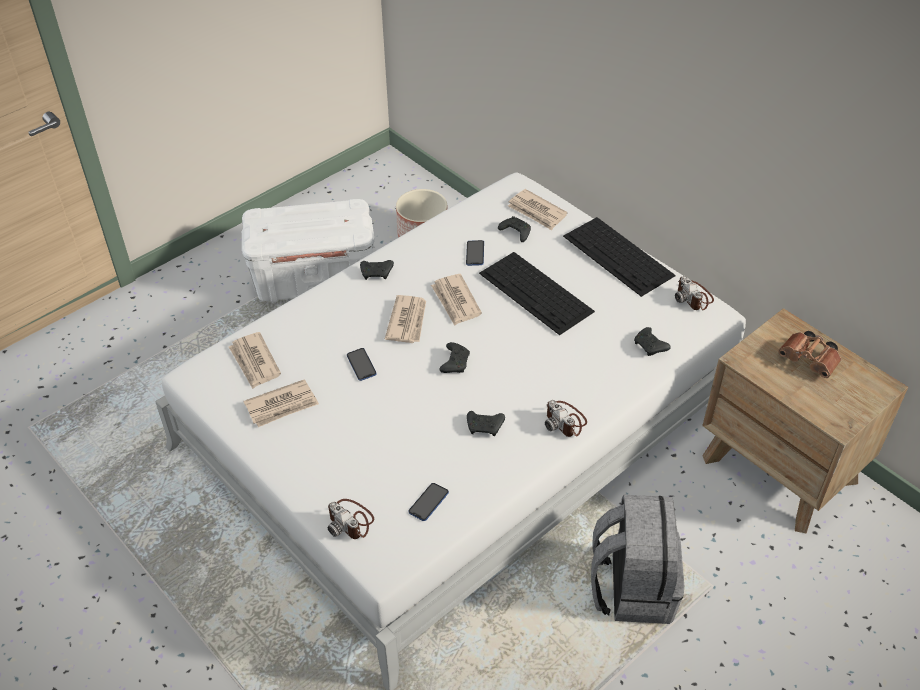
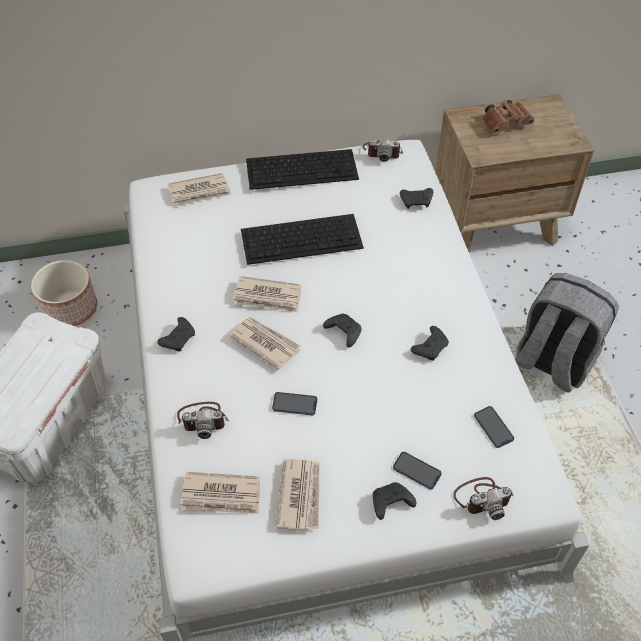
camera: 60 degrees left, 5 degrees up
(475, 254) = (216, 256): phone -> phone (416, 471)
(515, 233) = (213, 218): black game controller -> black game controller (390, 504)
(565, 421) = (457, 292): camera -> camera (203, 419)

